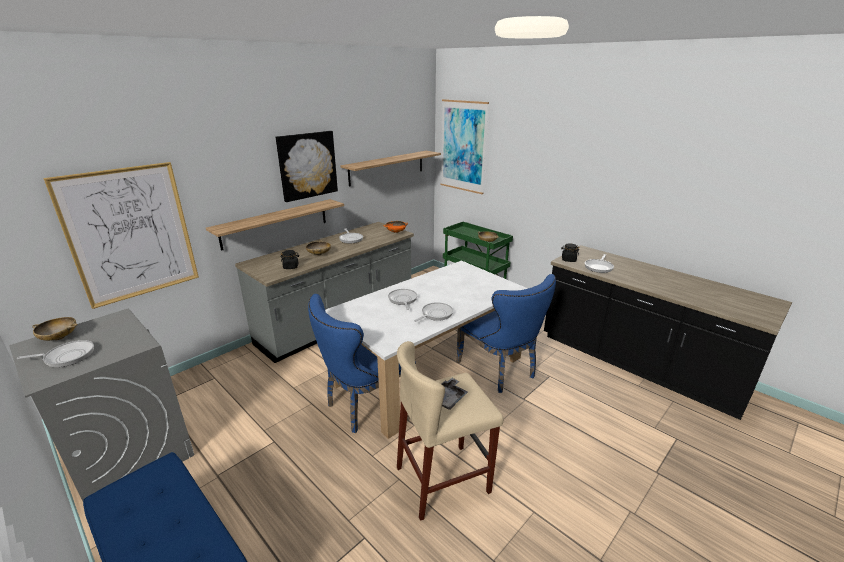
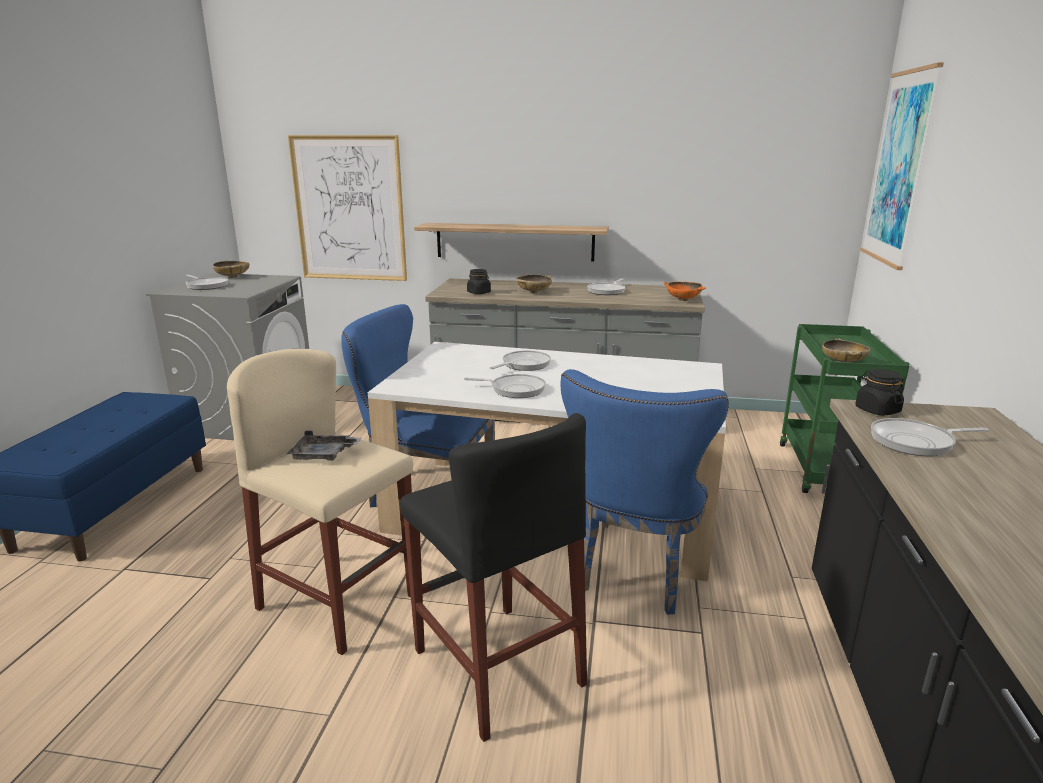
camera: 55 degrees right, 5 degrees down
(307, 165) = (577, 167): picture -> none
(387, 167) = (735, 196): shelf -> none
(534, 440) = (497, 666): none -> black stool

